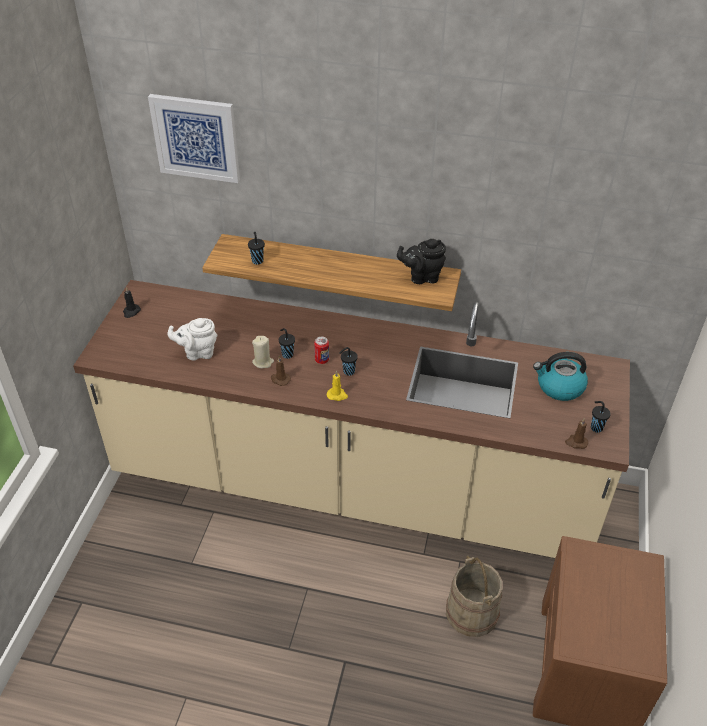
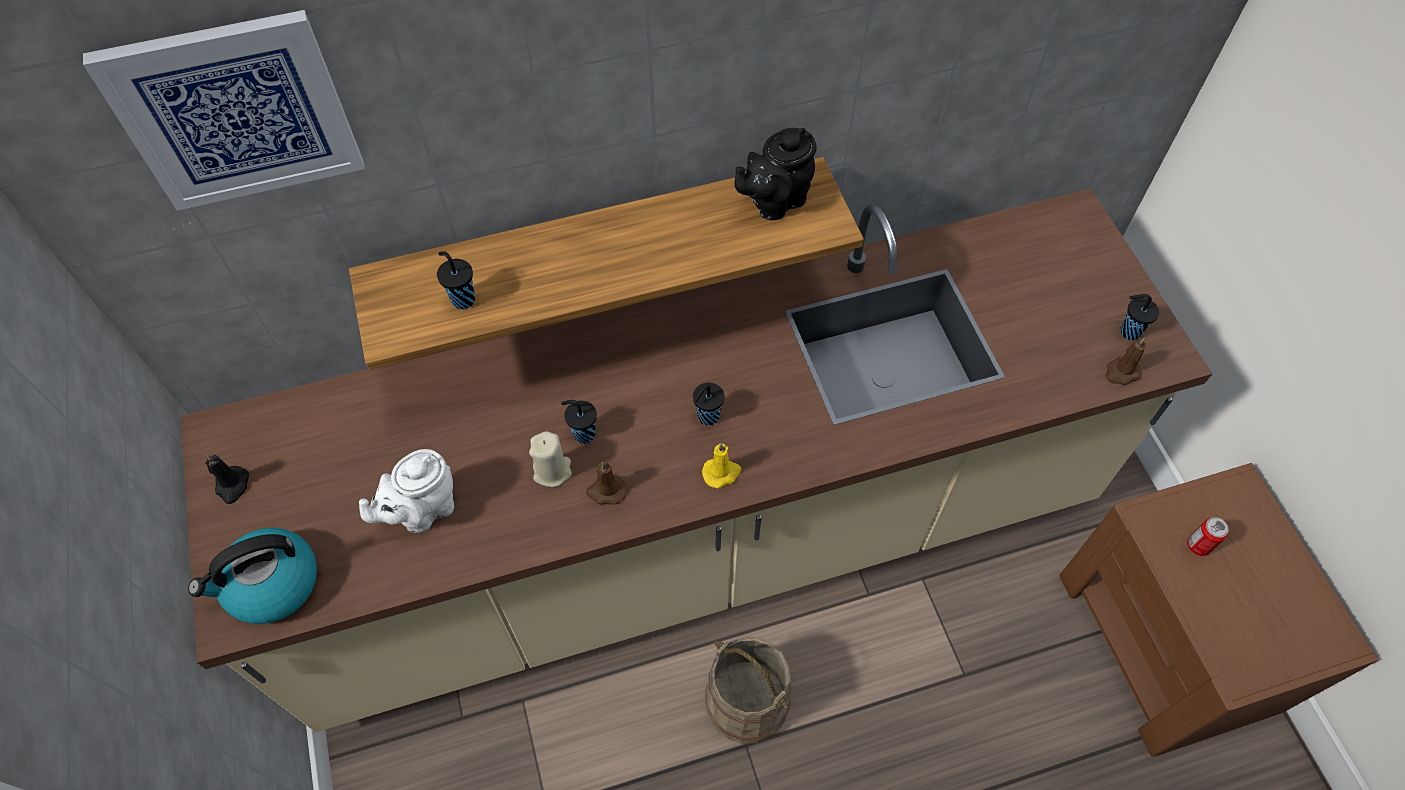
camera: 30 degrees left, 15 degrees up
(322, 360) = (648, 416): can -> can (1198, 545)
(472, 612) = (986, 648): beige bucket -> beige bucket (747, 700)
(559, 387) = (1033, 285): kettle -> kettle (271, 585)

